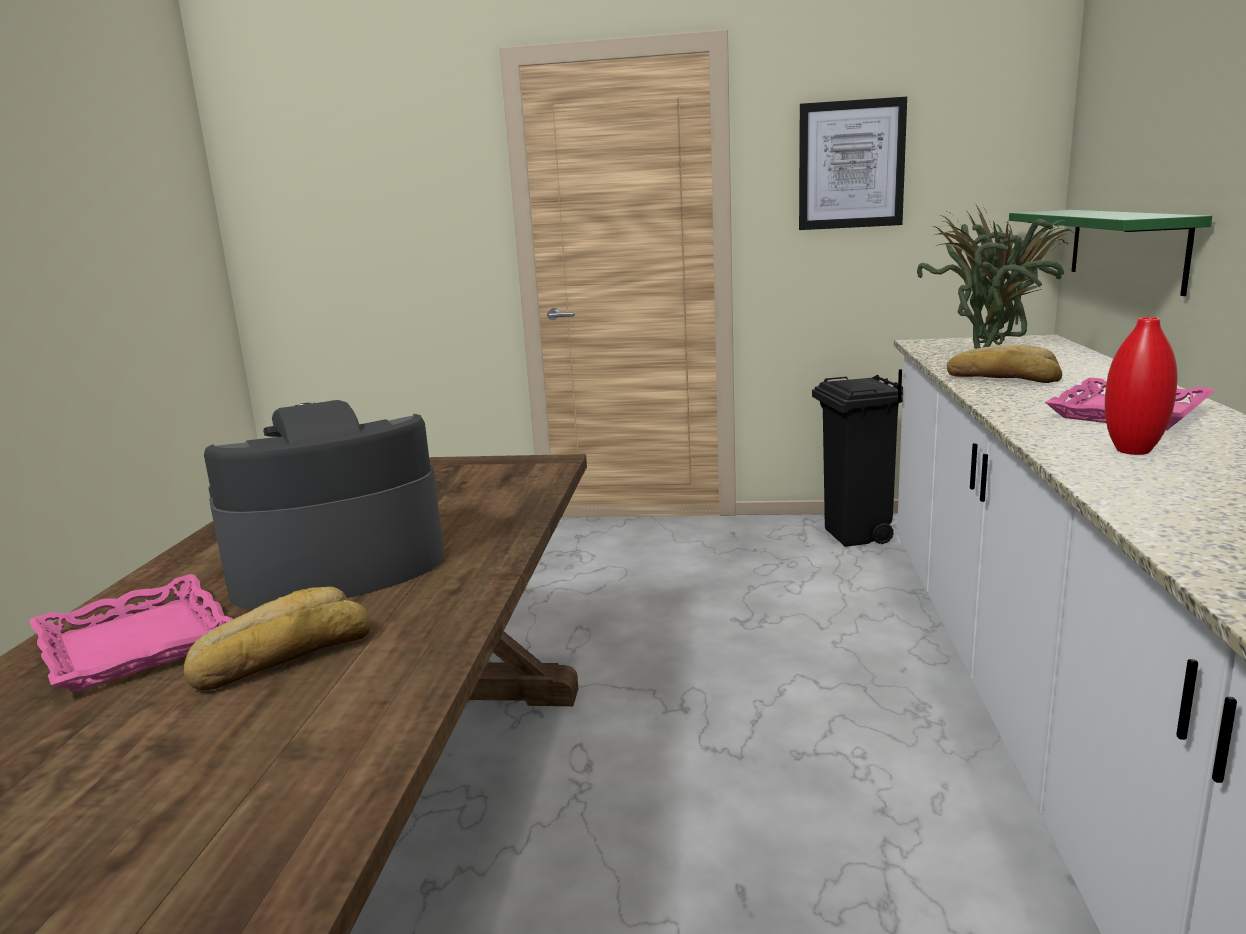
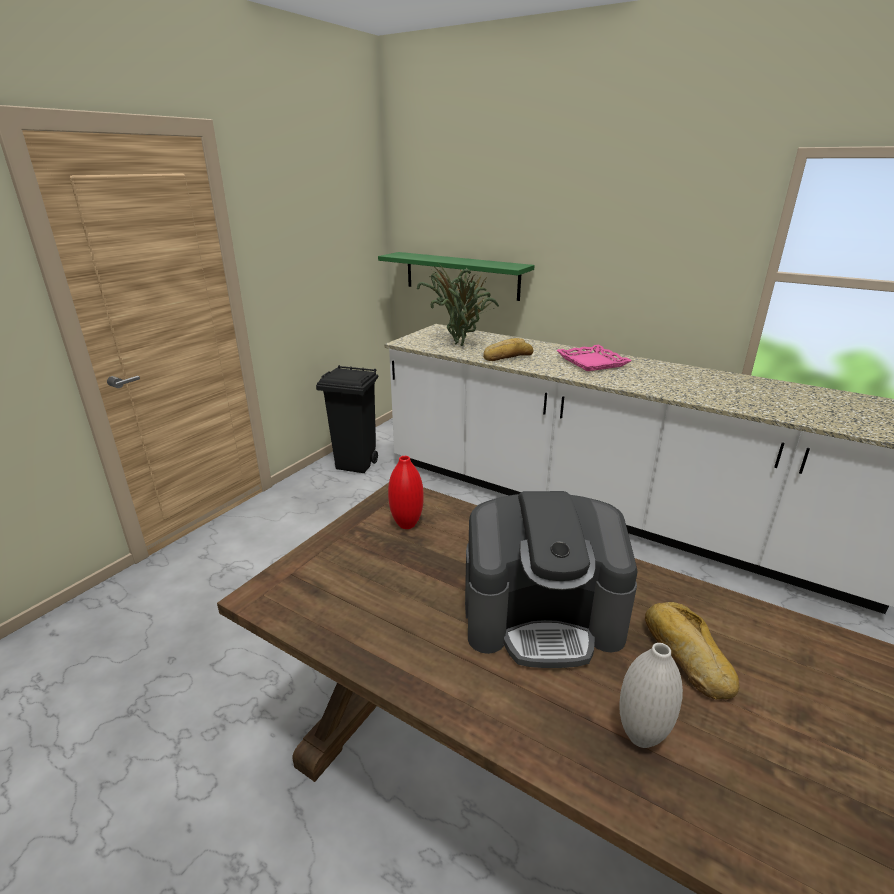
camera: 65 degrees left, 10 degrees up
(134, 644) = (641, 736): pink tray -> white vase
(335, 567) = (542, 616): coffee machine -> coffee machine turned 90 degrees counterclockwise
(851, 165) = (299, 229): picture -> none
(1133, 451) = (643, 379): red vase -> red vase (407, 524)

